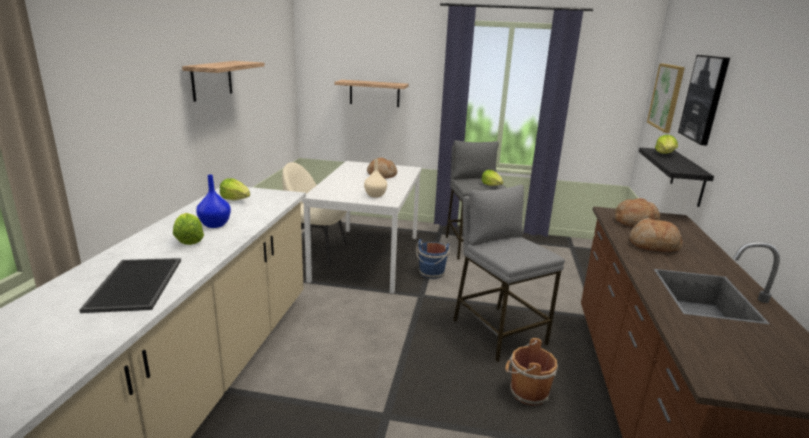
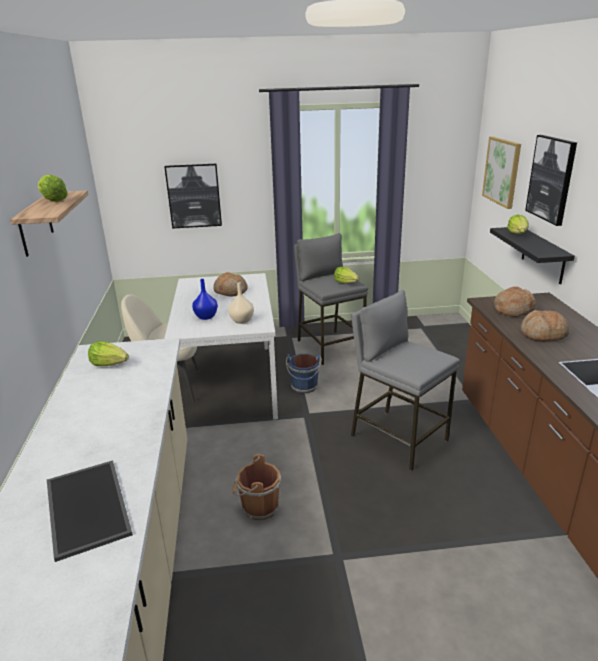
camera: 15 degrees left, 5 degrees up
(189, 240) = (100, 433): lettuce -> lettuce (53, 200)
(215, 224) = (113, 404): blue vase -> blue vase (206, 316)
(374, 93) = (194, 196): shelf -> picture
(527, 392) = (451, 495): brown bucket -> brown bucket (258, 507)

